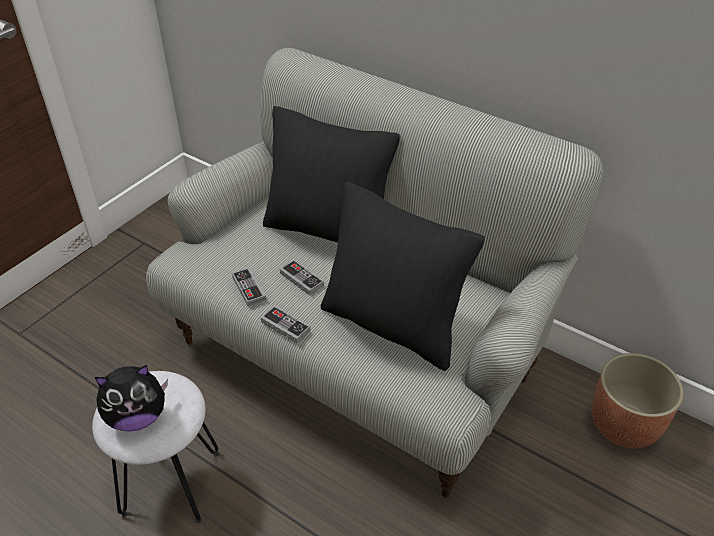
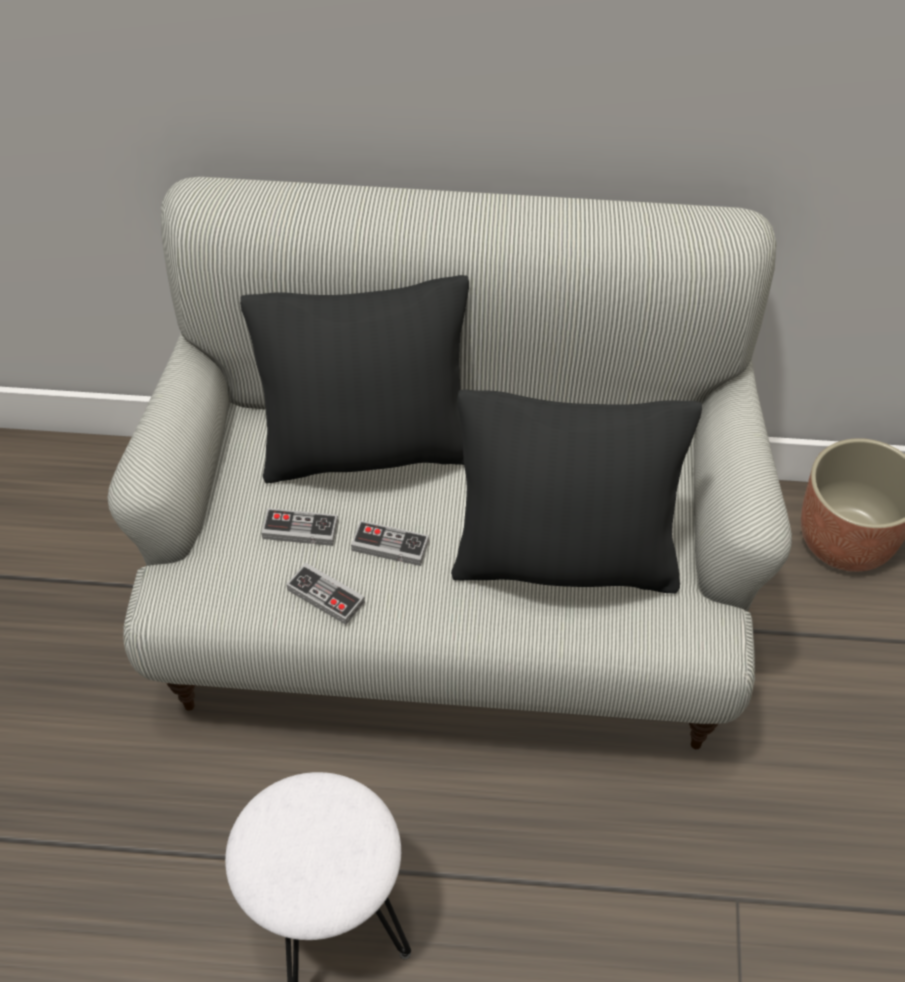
camera: 30 degrees left, 10 degrees up
(137, 417) = (310, 865): plush toy -> none
(285, 326) = (422, 629): game controller -> game controller (300, 529)

